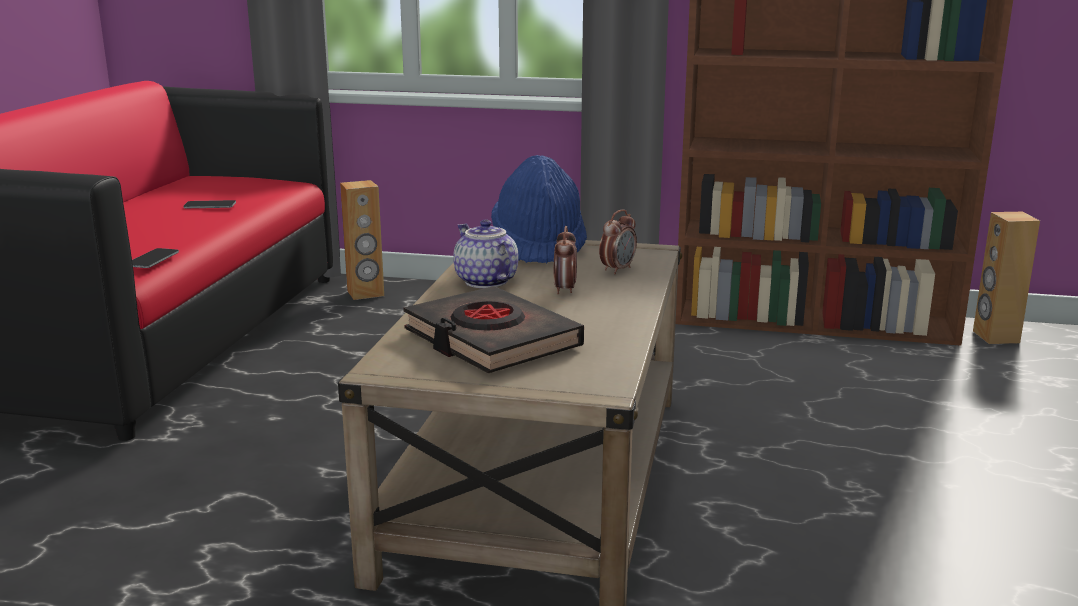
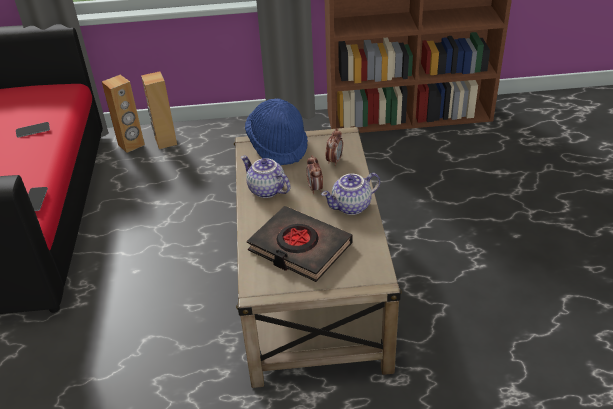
camera: 15 degrees left, 20 degrees up
(611, 313) = (351, 207): none -> teapot
(995, 337) = (508, 110): brown speaker -> brown speaker (165, 141)

